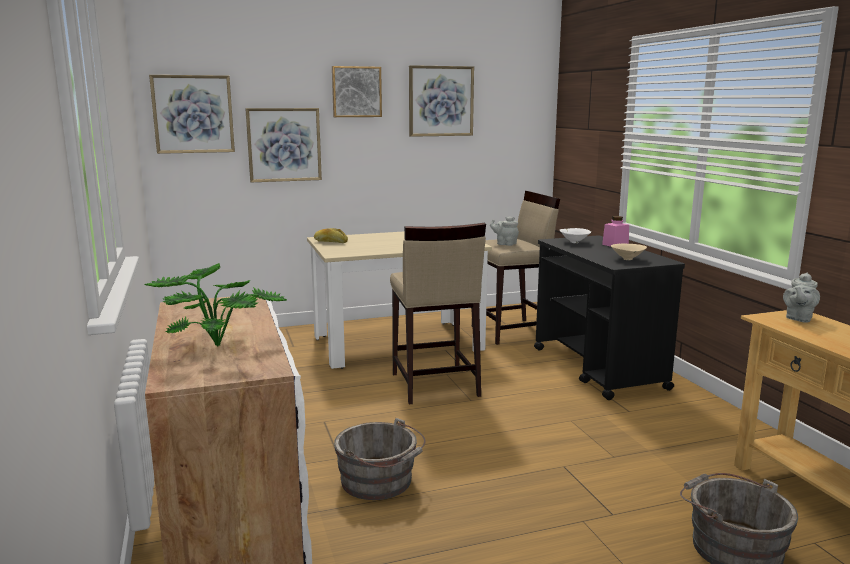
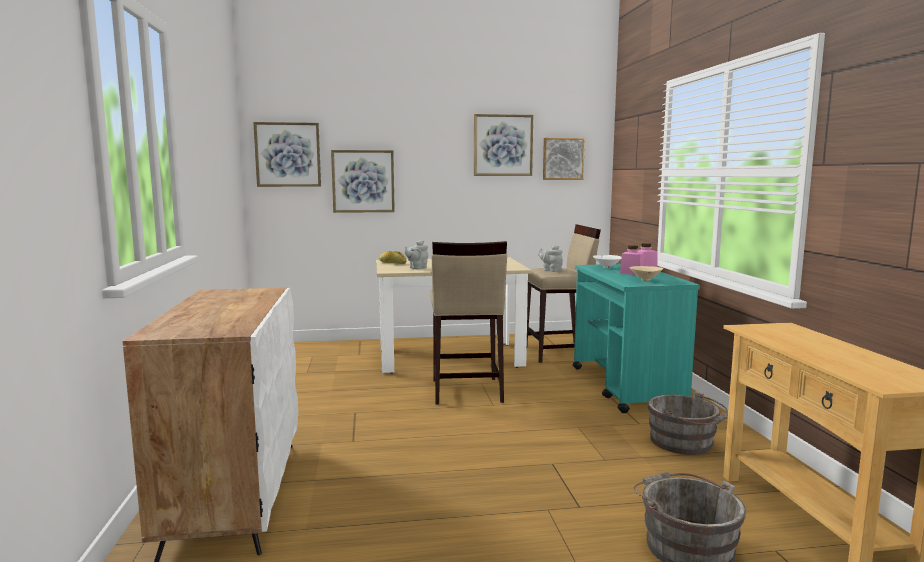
camera: 10 degrees right, 5 degrees down
(218, 343) = (213, 314): potted plant -> none
(356, 92) = (427, 137): picture -> picture (562, 159)
(380, 482) = (378, 462): grey bucket -> grey bucket (685, 443)
(598, 368) = (627, 387): black cart -> turquoise cart
(605, 249) = (631, 273): none -> pink jar
(798, 318) = (780, 329): grey teapot -> grey teapot (417, 268)

